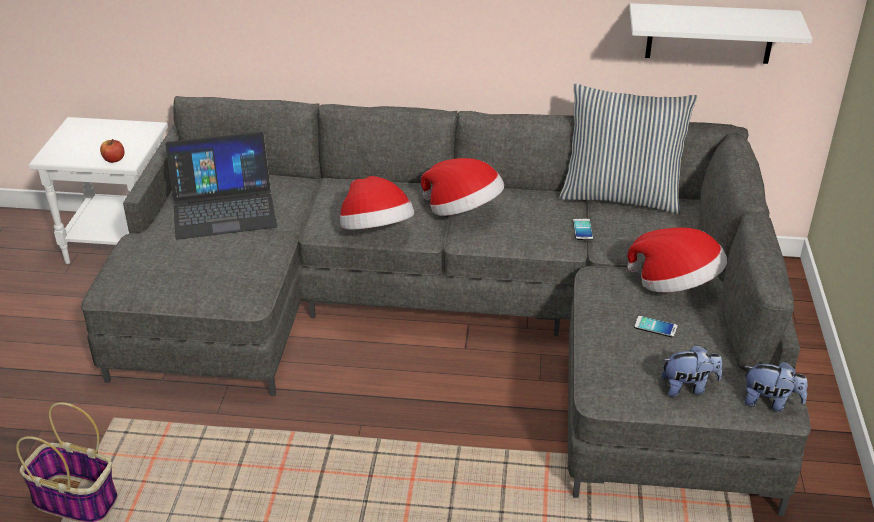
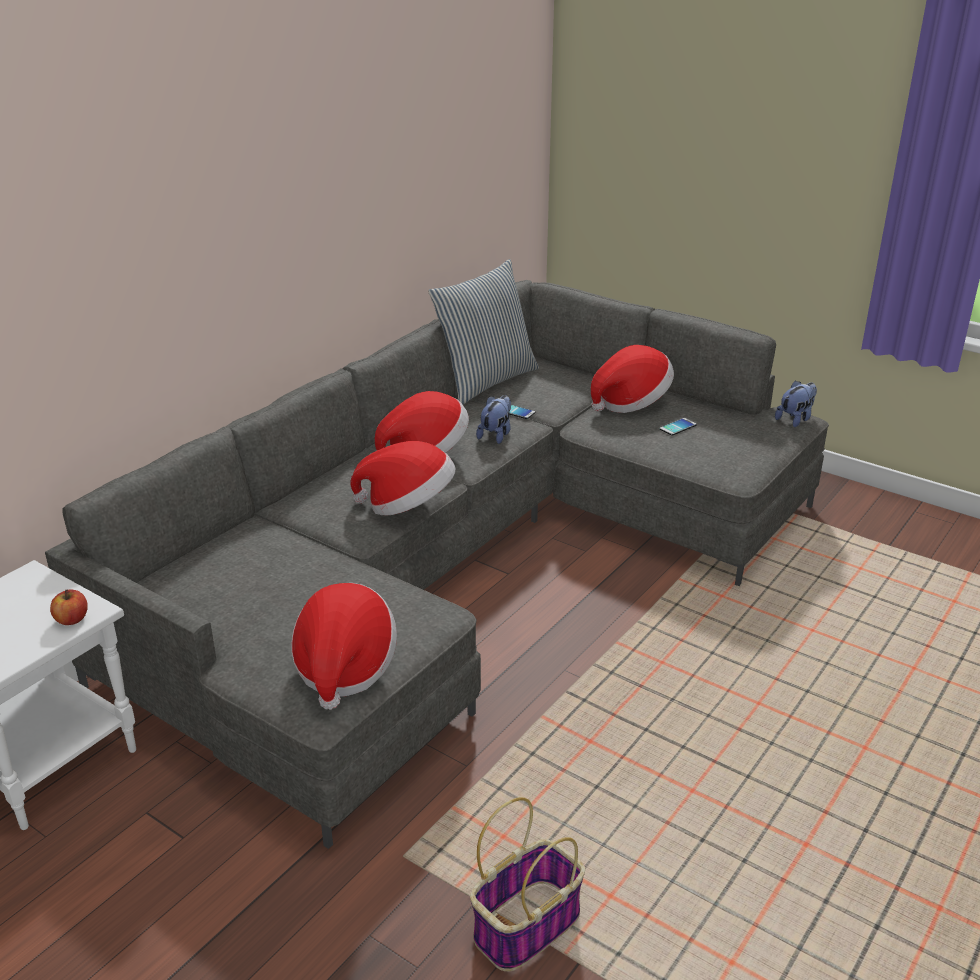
camera: 60 degrees left, 5 degrees down
(156, 280) = (344, 667): none -> hat
(224, 208) = (249, 584): laptop -> none
(688, 387) = (759, 440): plush toy -> plush toy (496, 435)
(710, 33) = (478, 207): white shelf -> none

